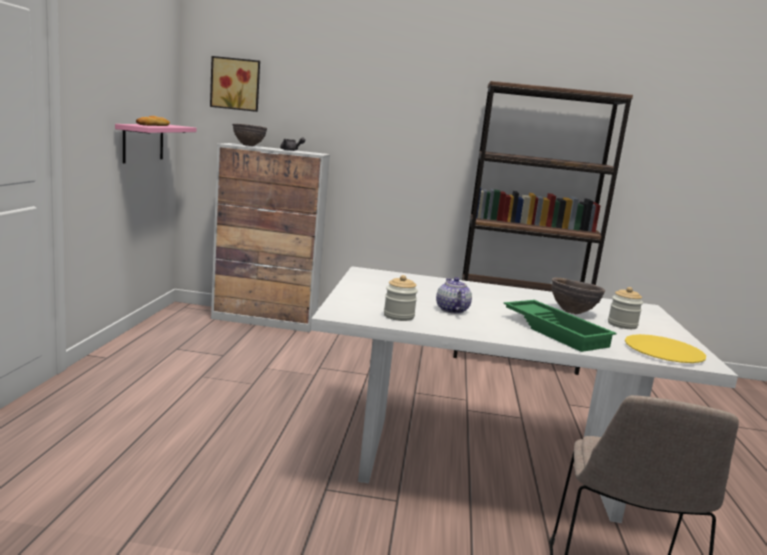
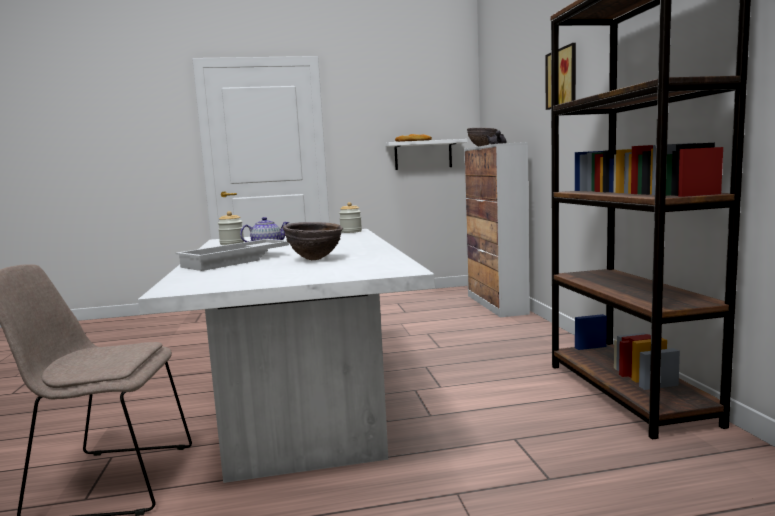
camera: 75 degrees right, 5 degrees down
(143, 142) = (423, 155): pink shelf -> white shelf
(236, 84) = (495, 96): picture -> picture (563, 78)
(556, 331) = (237, 261): green tray -> white tray
(622, 325) = (291, 269): jar -> jar (351, 231)
(663, 351) = (203, 280): yellow plate -> none

